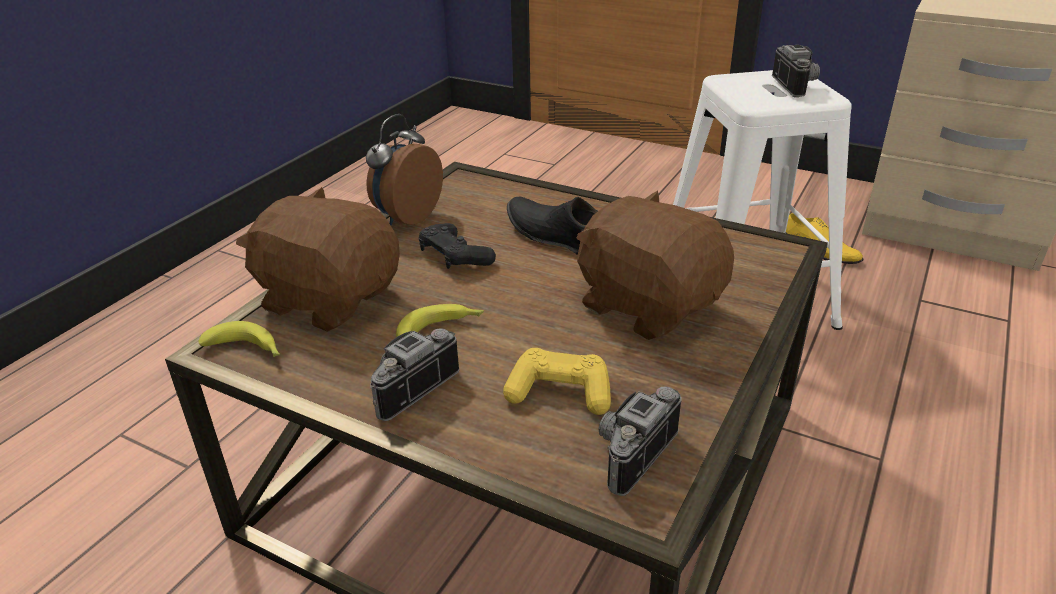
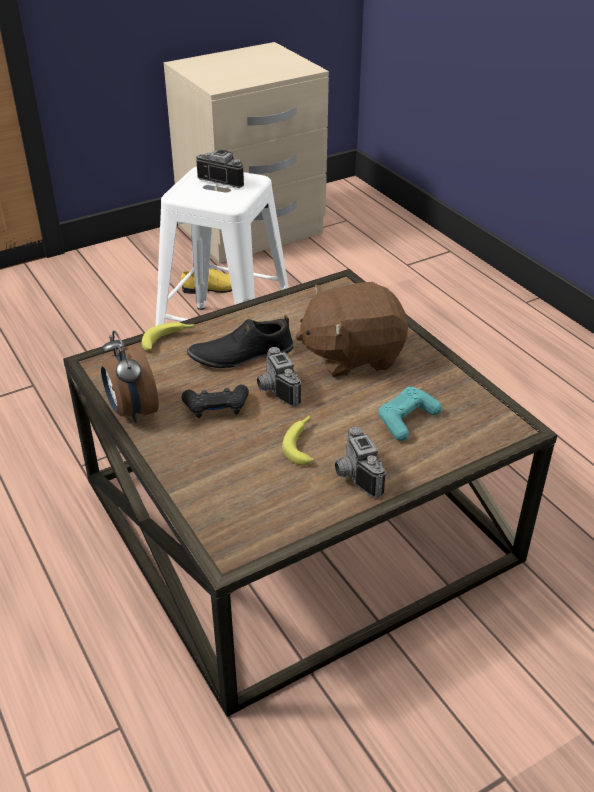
camera: 60 degrees left, 5 degrees up
(247, 350) = (247, 541): banana -> banana (168, 339)
(330, 299) = (213, 483): brown plush toy -> none
(560, 393) = (407, 420): yellow game controller -> turquoise game controller
(628, 452) = (472, 416): camera -> camera (275, 390)

